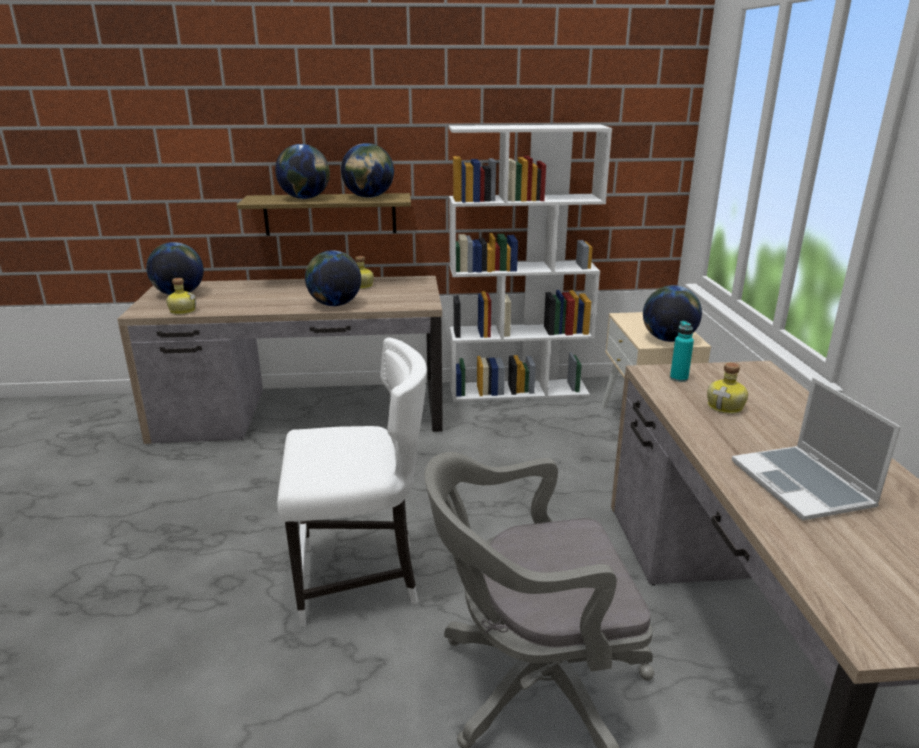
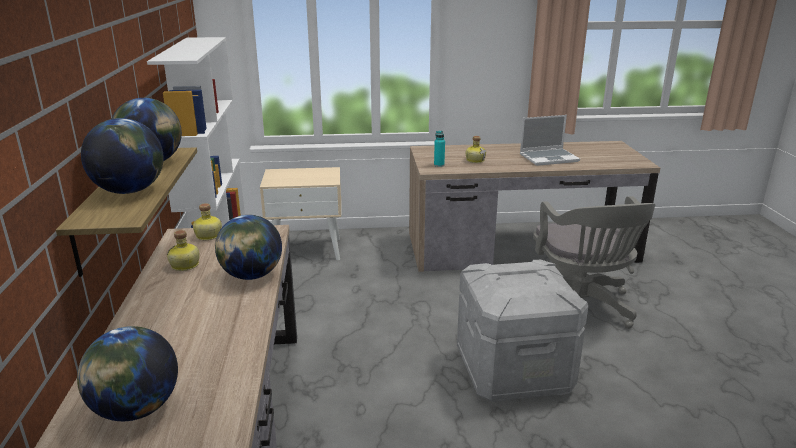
camera: 90 degrees left, 0 degrees up
(182, 311) = (233, 385): bottle -> bottle (207, 236)
(361, 578) = (514, 371): white chair -> grey storage box
(668, 339) = (325, 175): globe -> none

